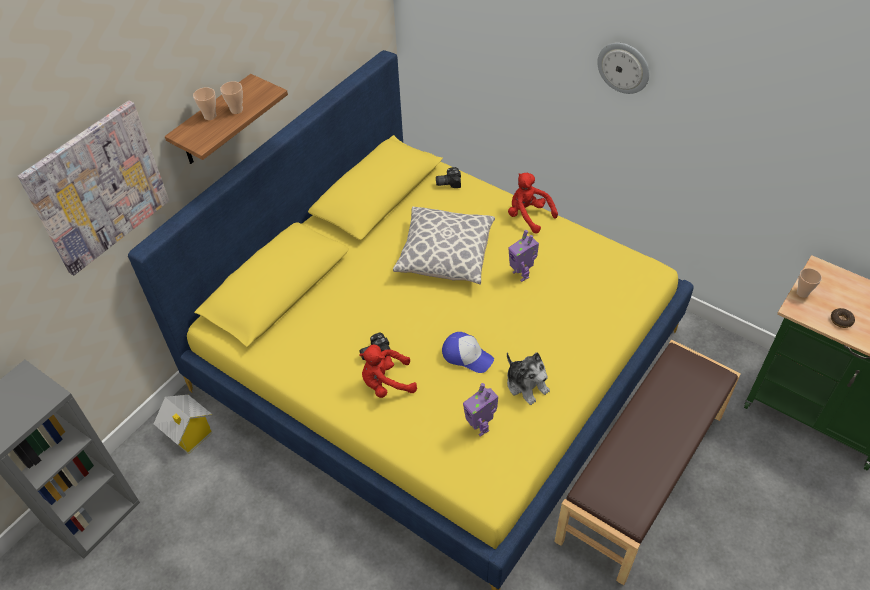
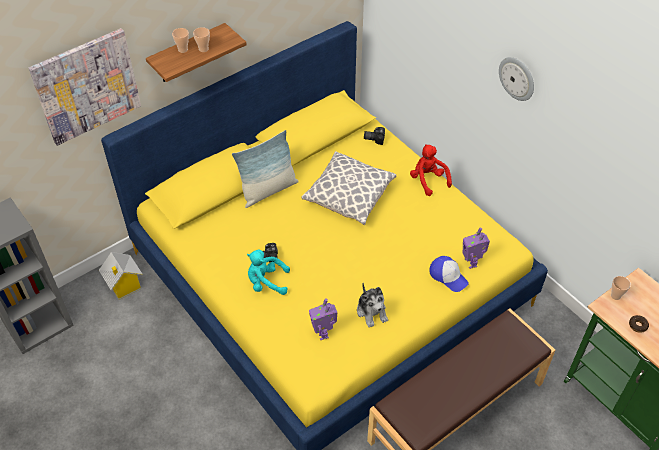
camera: 15 degrees right, 0 degrees up
(346, 272) = (268, 190): none -> pillow
(386, 383) = (266, 282): red plush toy -> turquoise plush toy
(467, 356) = (334, 277): cap -> cap (448, 276)
(521, 274) = (403, 225): toy robot -> toy robot (471, 262)

